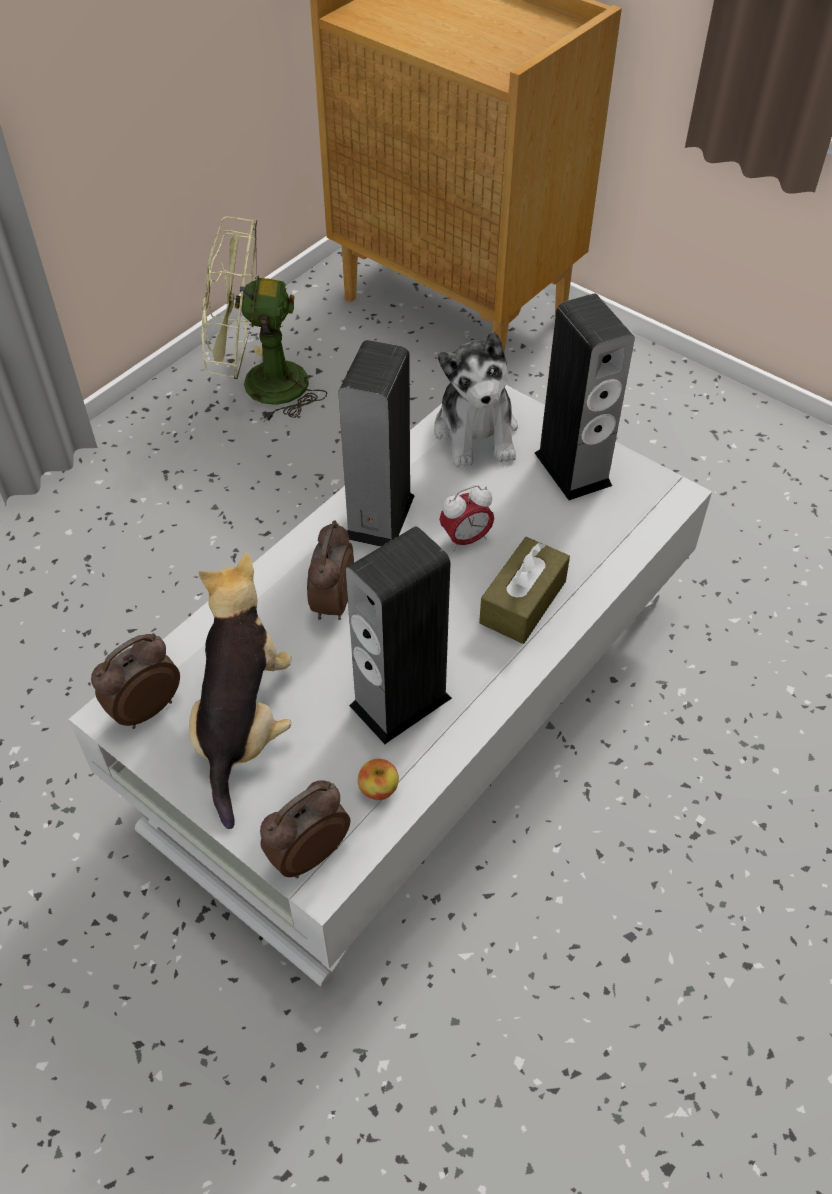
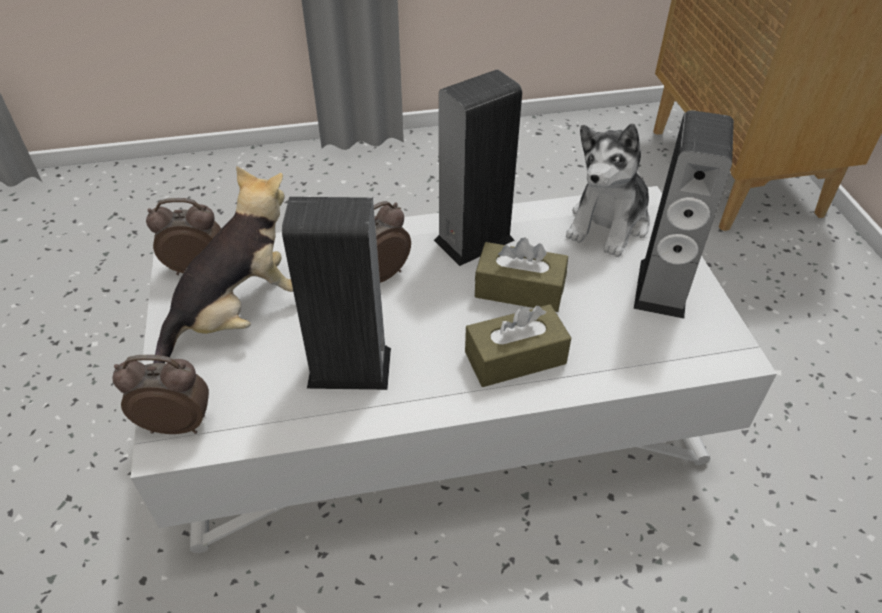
camera: 40 degrees right, 5 degrees down
(260, 386) = (541, 156): green fan -> none
(378, 789) = (268, 415): apple -> none
(465, 539) = (519, 289): alarm clock -> brown tissue box

